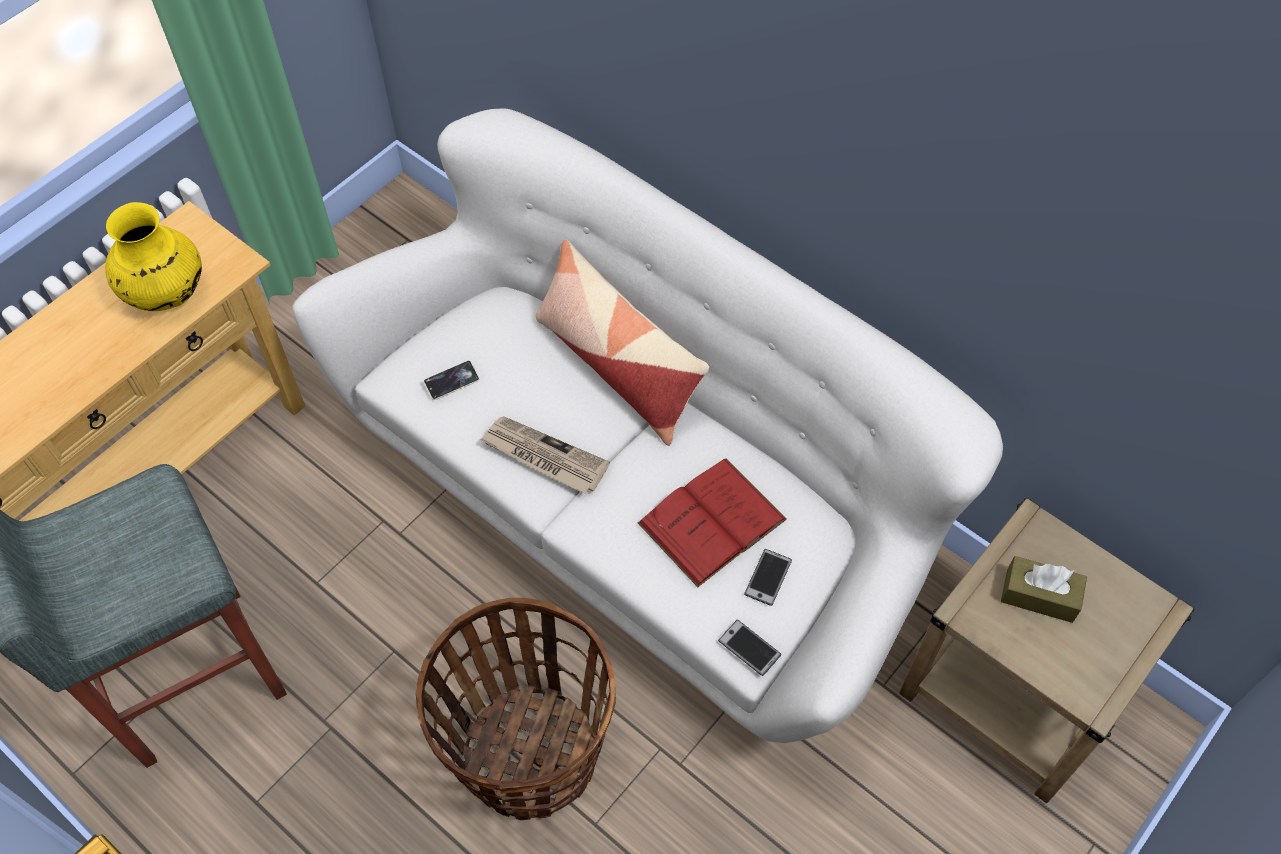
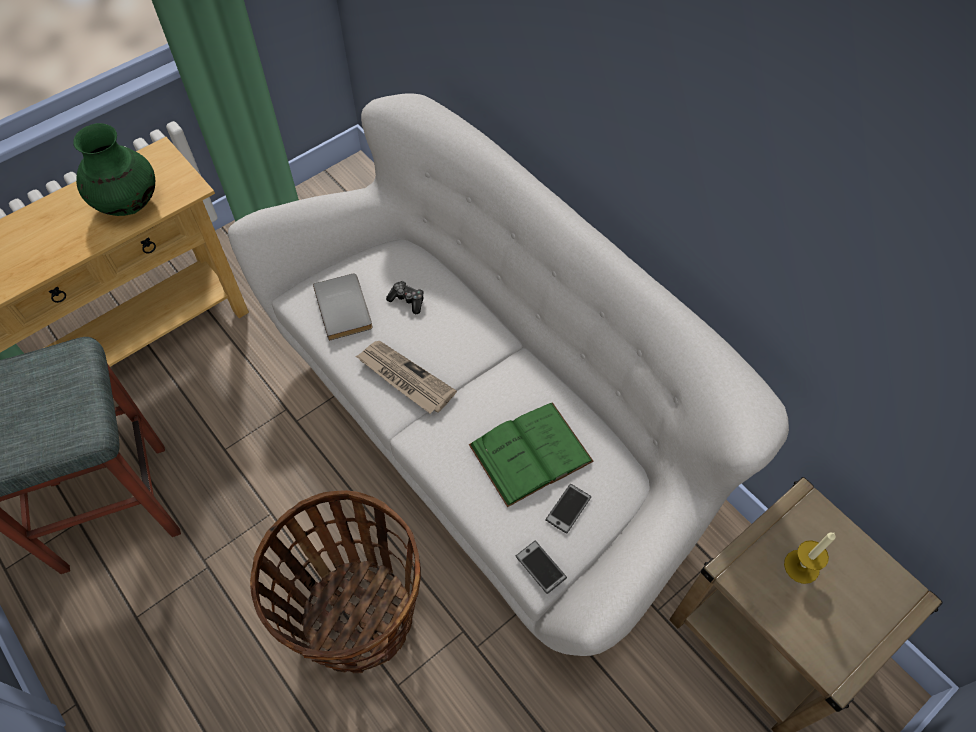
camera: 10 degrees right, 0 degrees up
(166, 293) = (128, 203): yellow vase -> green vase
(452, 382) = (345, 307): phone -> grey book
(526, 362) = (407, 300): none -> game controller
(617, 366) = (480, 314): pillow -> none
(712, 521) = (530, 453): red book -> green book
(1039, 596) = (801, 566): brown tissue box -> candle

